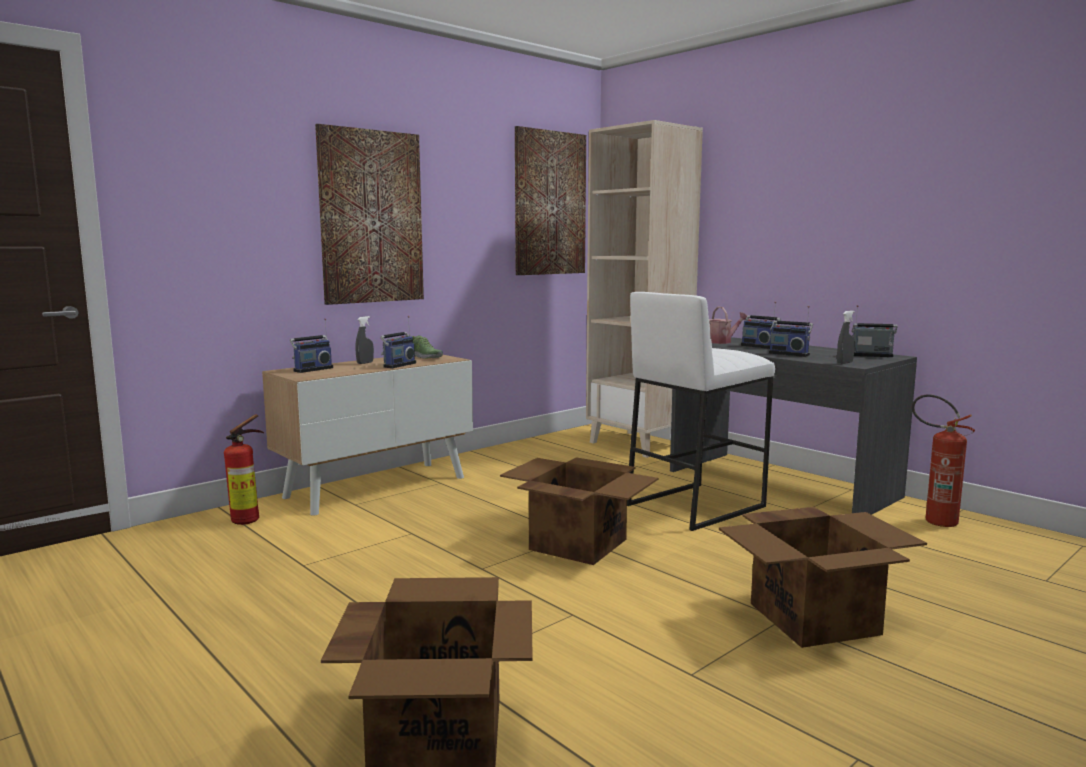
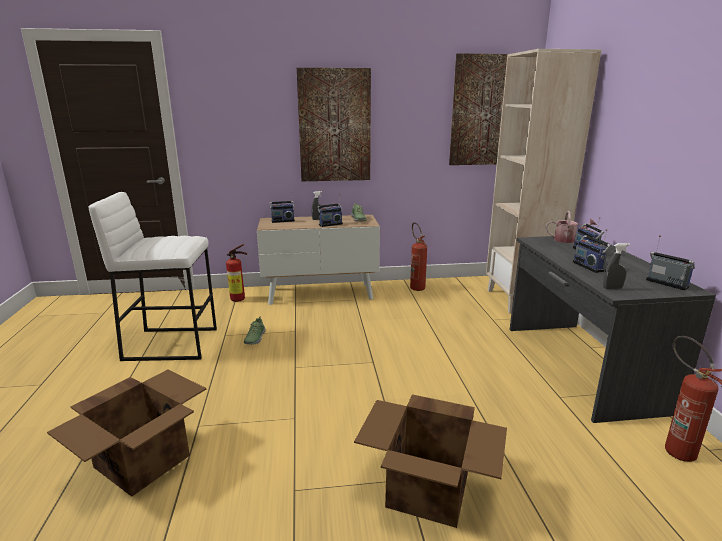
camera: 35 degrees right, 10 degrees up
(362, 556) = (254, 338): none -> shoe
(499, 455) = (415, 287): none -> fire extinguisher
(577, 544) = (366, 369): cardboard box -> none
(694, 505) = (484, 364): white stool -> white stool (171, 343)

